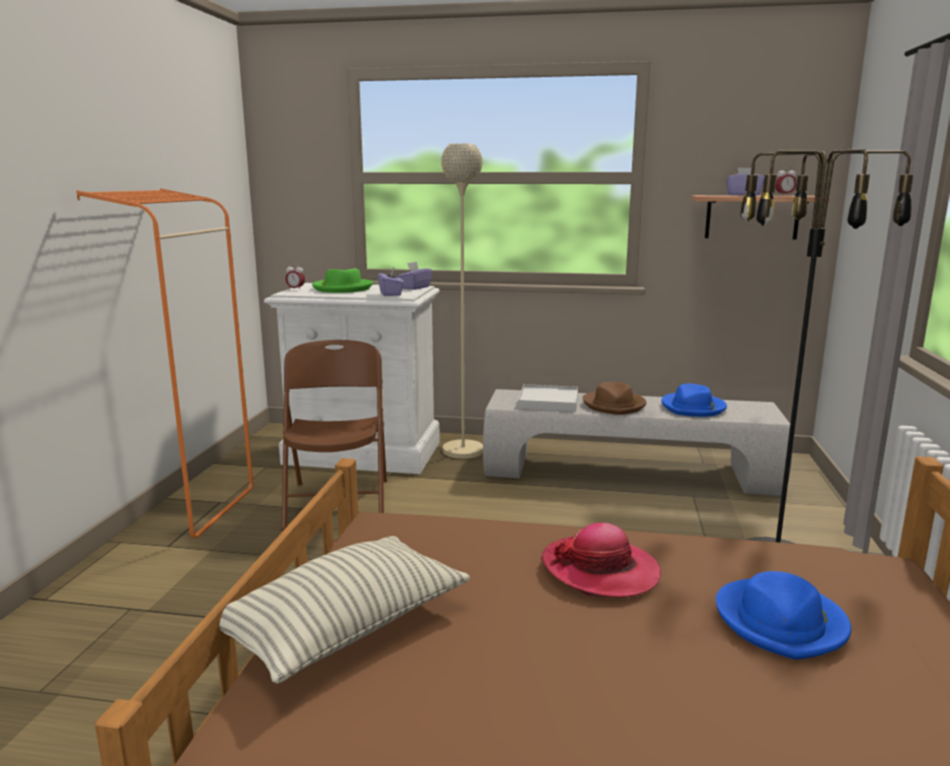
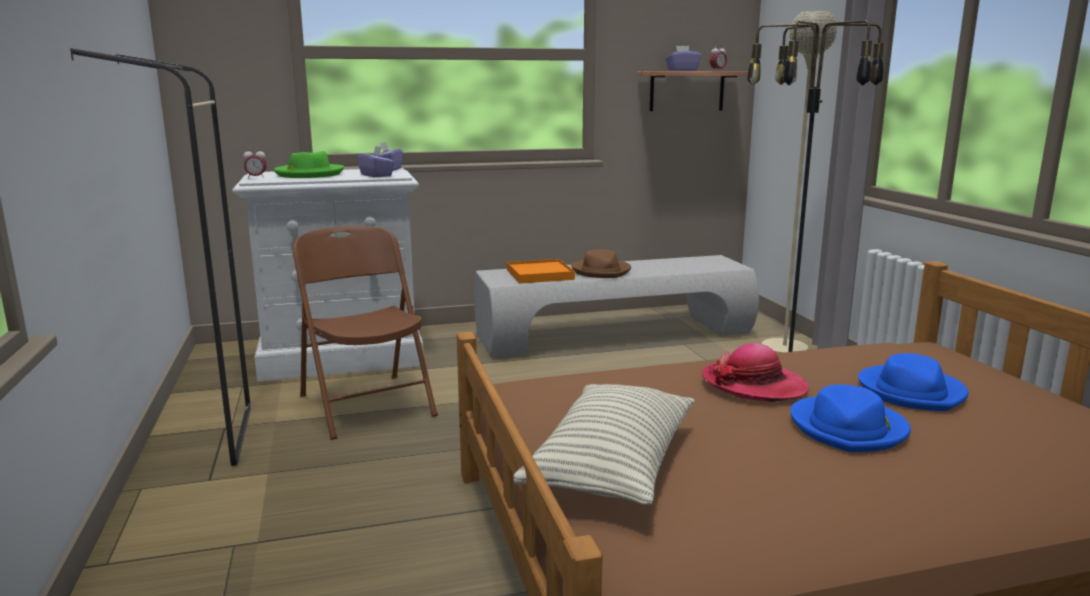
camera: 25 degrees left, 0 degrees up
(195, 509) = (201, 439): orange clothes rack -> black clothes rack
(463, 451) = (446, 339): beige floor lamp -> beige floor lamp (784, 350)
(548, 401) = (539, 275): white tray -> orange tray
(693, 408) = (667, 265): blue hat -> blue hat (848, 428)

